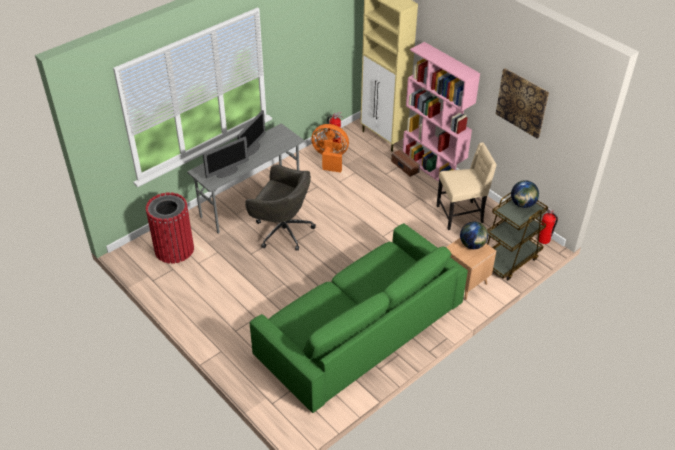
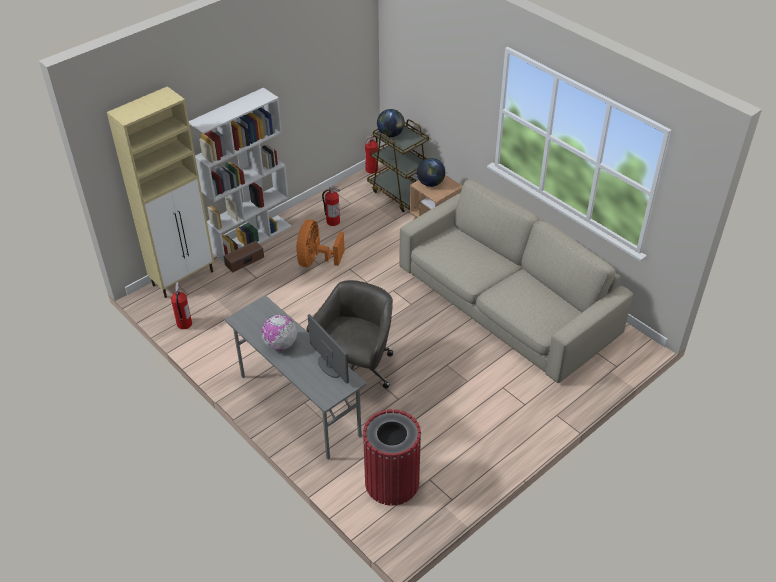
camera: 90 degrees left, 0 degrees up
(252, 149) = (280, 344): monitor -> globe
(330, 159) = (218, 328): orange fan -> orange fan (316, 260)
(359, 328) = (506, 301): green sofa -> beige sofa
(433, 169) = (252, 238): pink bookcase -> white bookcase
(461, 215) = (332, 221): beige chair -> fire extinguisher
(522, 102) = (311, 72): picture -> none

